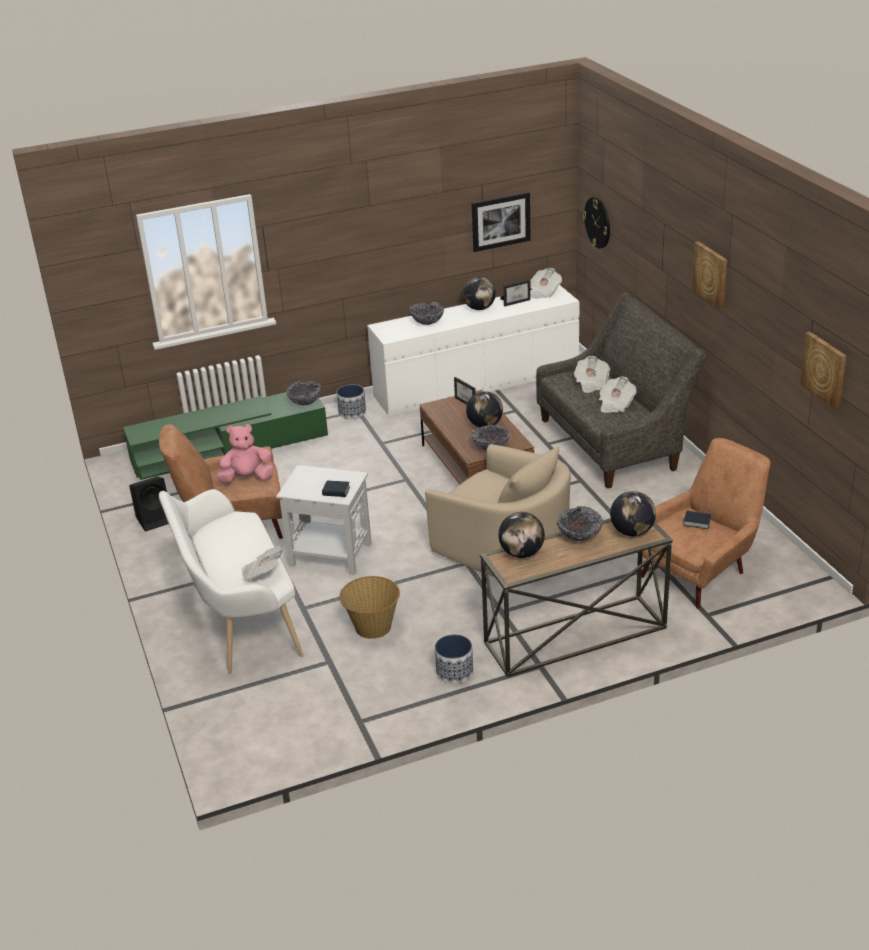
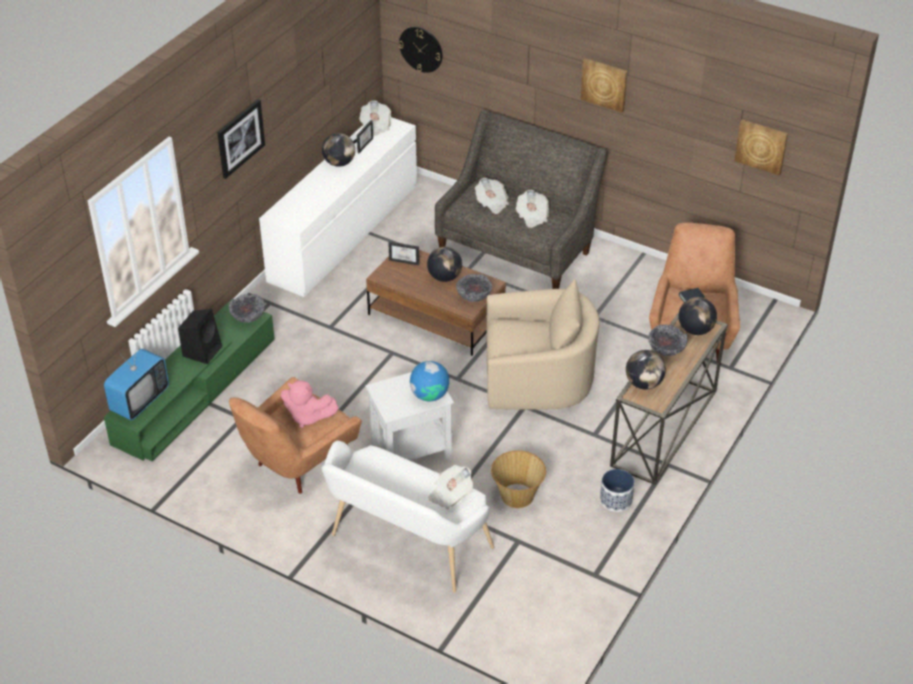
camera: 40 degrees left, 10 degrees up
(155, 519) = (216, 492): black speaker -> black speaker (202, 350)
(159, 426) = (139, 400): none -> television
(247, 479) = (307, 416): pink plush toy -> pink plush toy turned 105 degrees counterclockwise
(336, 491) = (429, 395): book -> globe
(352, 412) = (267, 307): planter -> none
(427, 322) = (311, 195): bowl -> none
(500, 221) = (336, 74): picture -> picture (240, 138)

